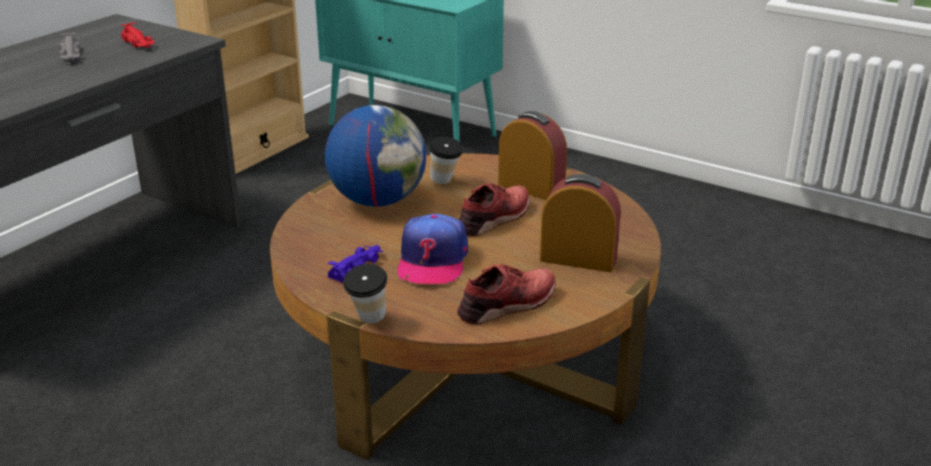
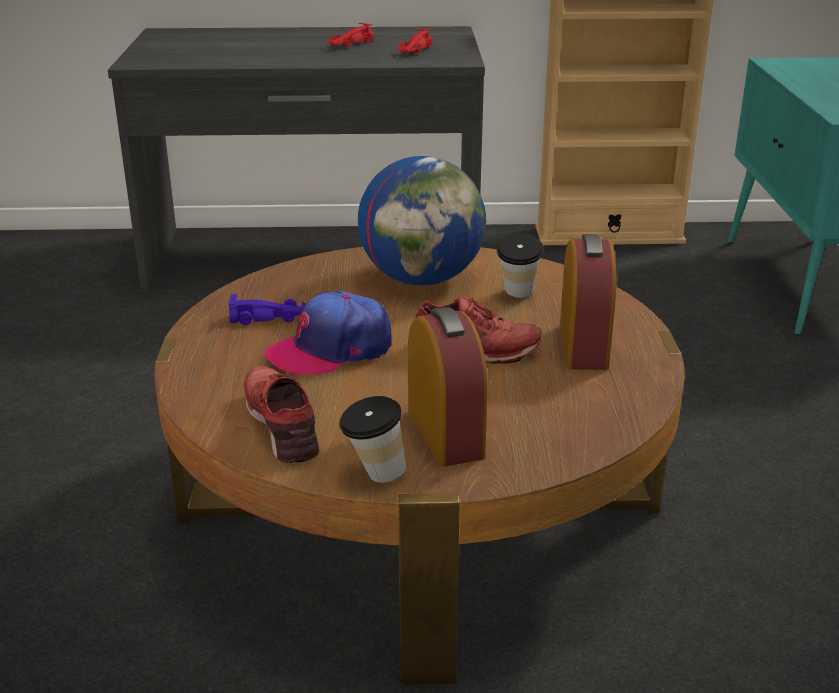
camera: 55 degrees right, 0 degrees up
(71, 55) = (349, 44): grey toy car -> red toy car
(368, 321) = (171, 360): cup -> cup (374, 475)
(508, 305) = (283, 423): red shoe -> red shoe turned 135 degrees counterclockwise

